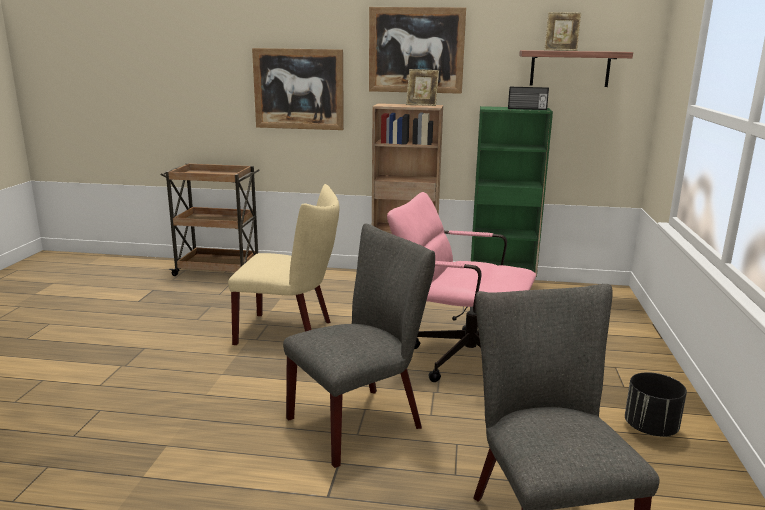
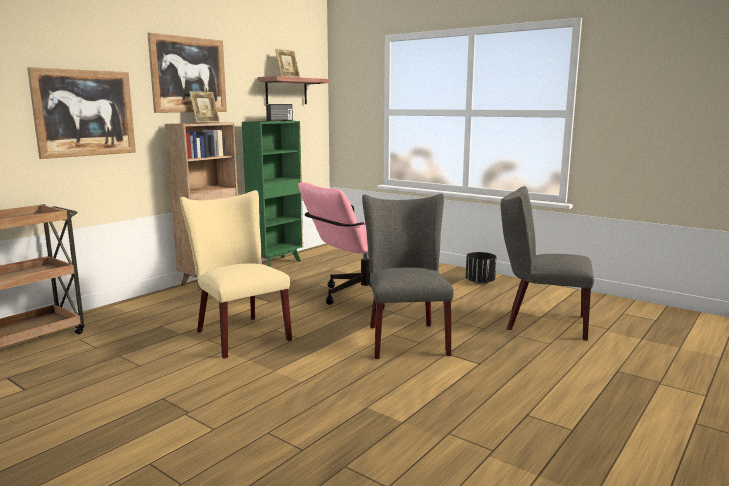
camera: 60 degrees left, 5 degrees down
(290, 332) = (238, 334): beige chair -> beige chair turned 75 degrees counterclockwise

